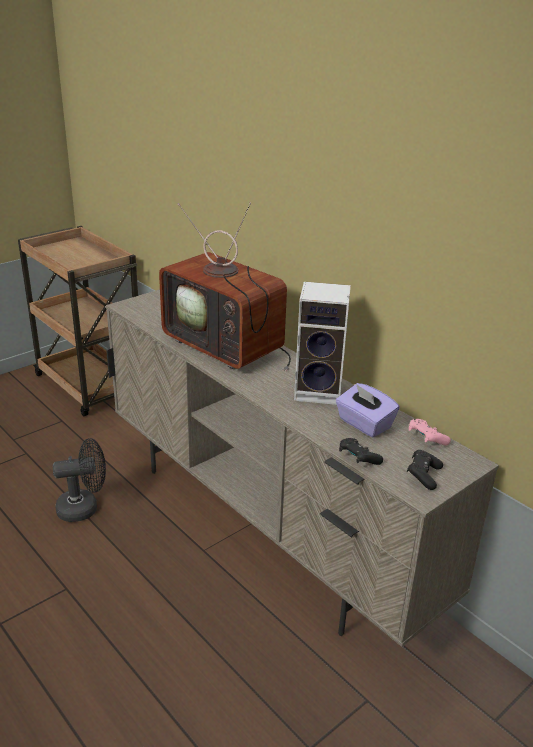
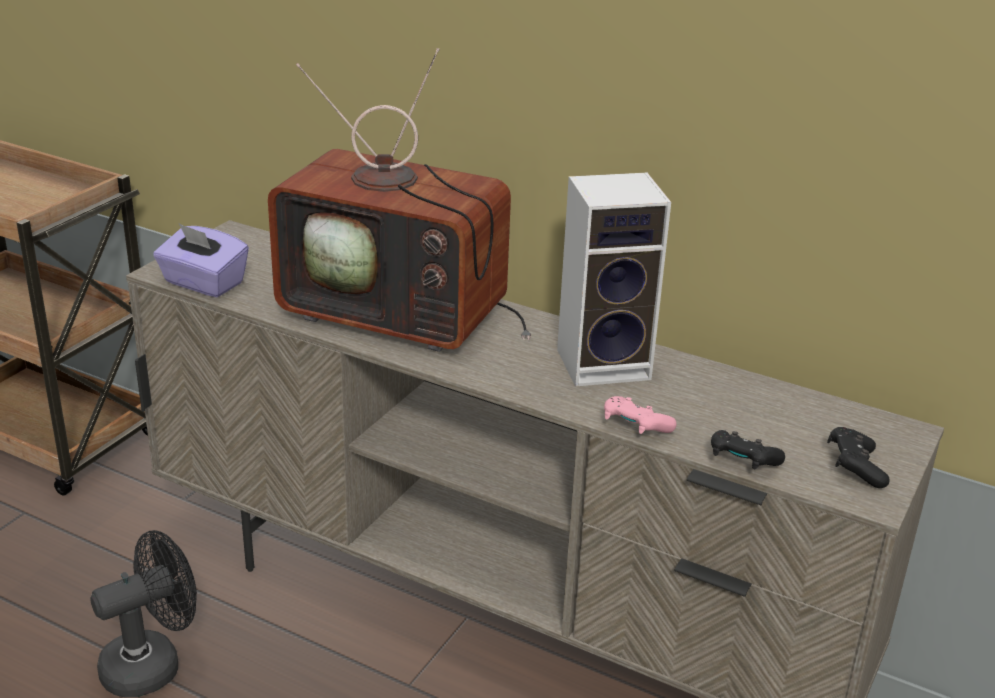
camera: 20 degrees left, 0 degrees up
(364, 424) = (711, 404): purple tissue box -> purple tissue box (203, 283)
(426, 439) = (818, 409): pink game controller -> pink game controller (635, 428)

